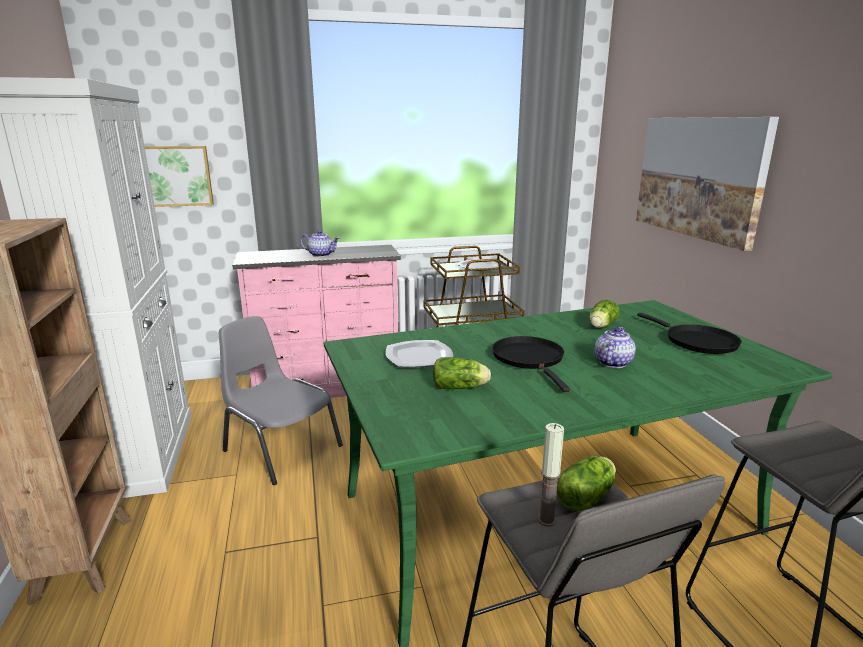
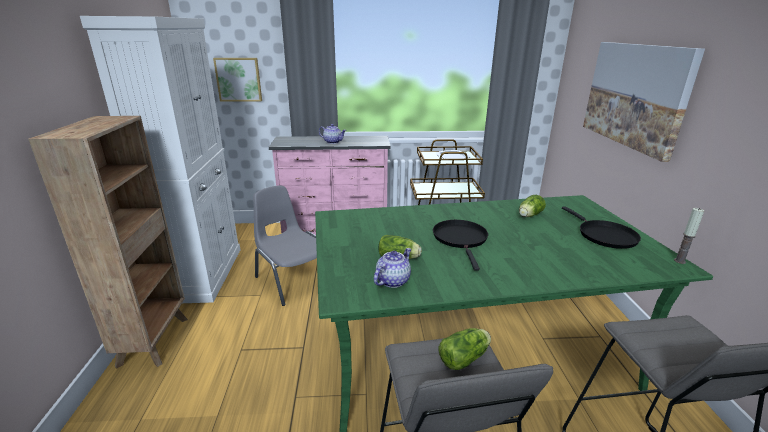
camera: 10 degrees right, 5 degrees up
(418, 356) = (377, 229): plate -> none
(546, 520) = (427, 372): candle -> candle (679, 261)
(612, 362) = (525, 248): teapot -> teapot (392, 280)

